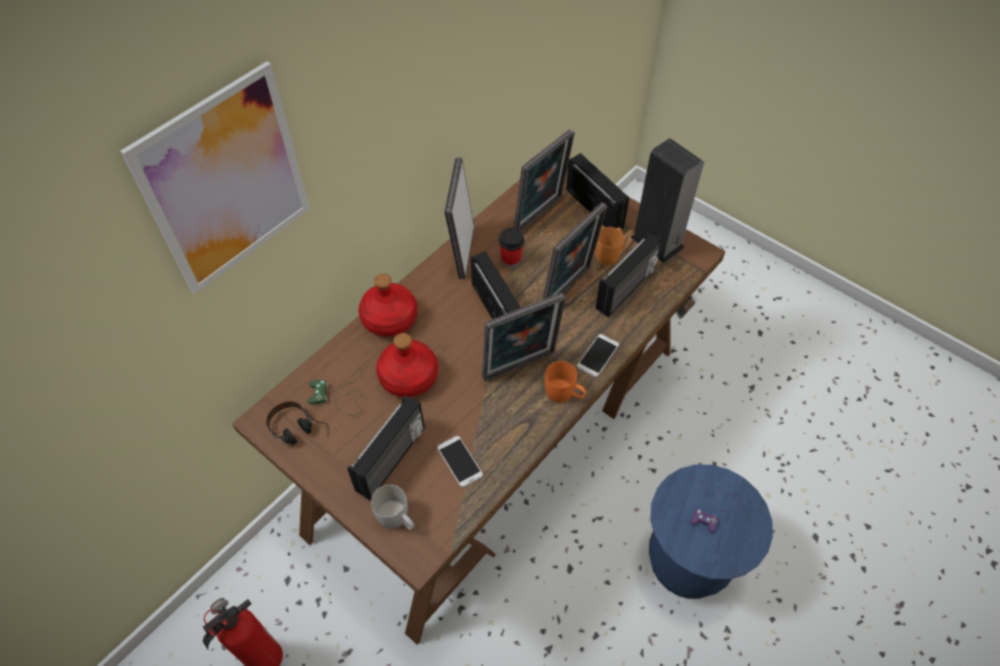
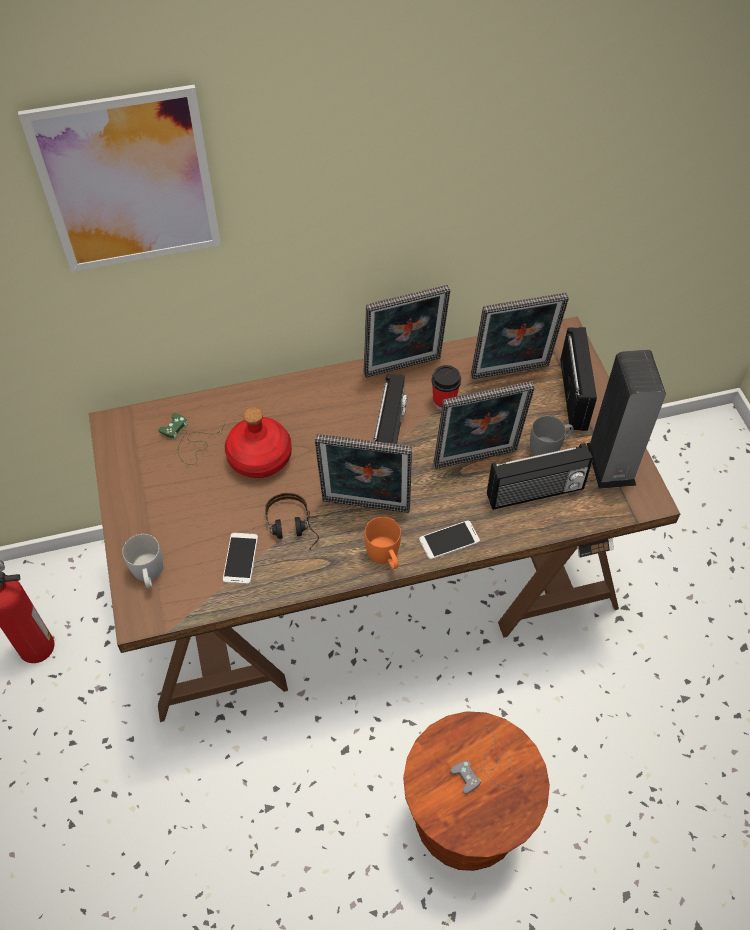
camera: 35 degrees right, 0 degrees up
(300, 432) = (133, 452): headphones -> headphones (292, 531)
(389, 319) = (286, 396): red bottle -> none
(392, 460) = (186, 522): radio -> none
(462, 252) = (403, 369): picture frame -> picture frame turned 150 degrees counterclockwise
(609, 253) = (549, 448): orange mug -> grey mug
(687, 562) = (465, 824): blue stool -> brown stool
(713, 505) = (489, 770): purple game controller -> grey game controller

